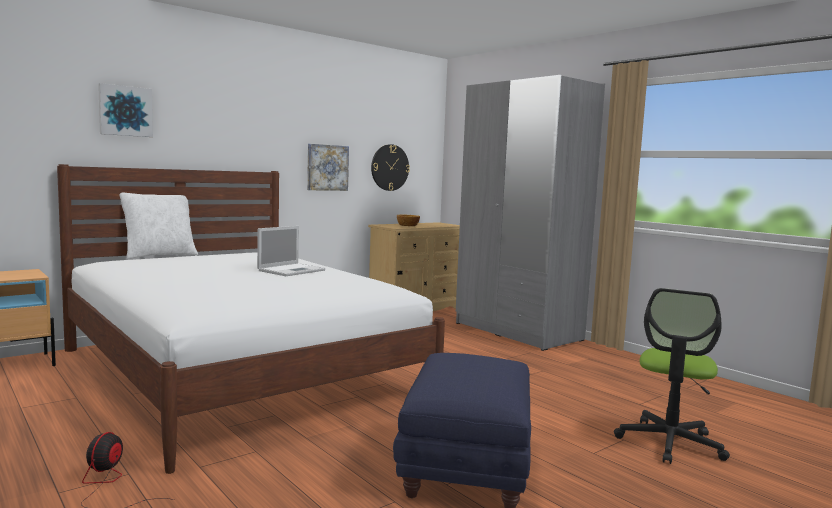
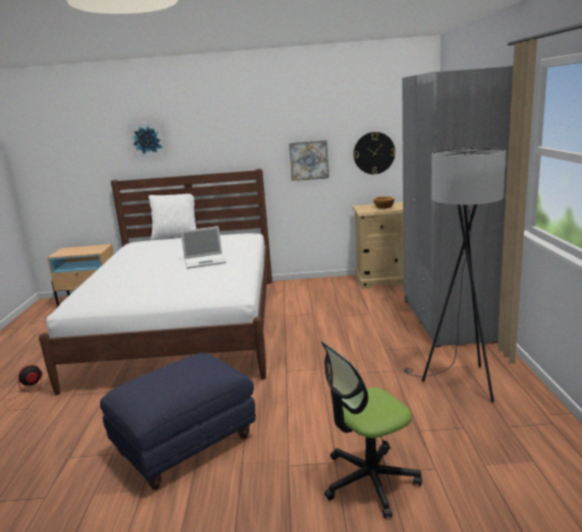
camera: 40 degrees right, 10 degrees up
(606, 369) = (458, 383): none -> grey floor lamp

